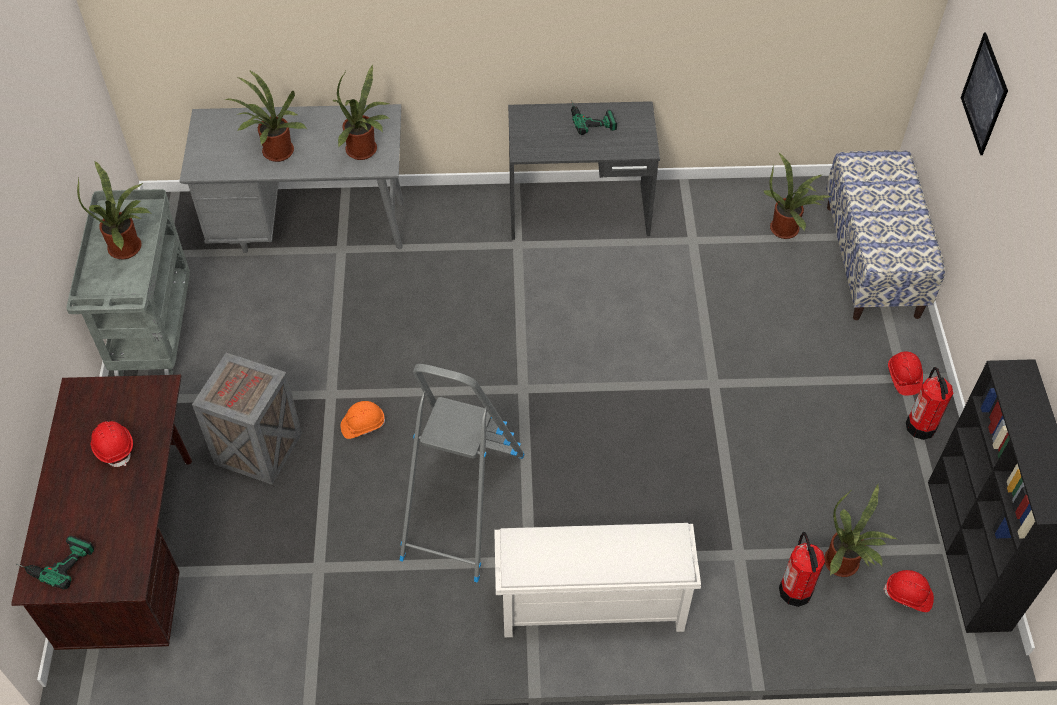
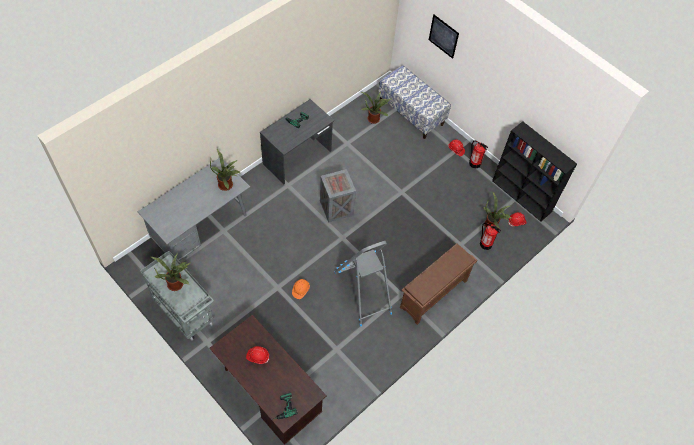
camera: 45 degrees left, 5 degrees up
(260, 448) = (272, 325): crate -> crate (337, 207)
(275, 154) = (193, 208): potted plant -> none
(590, 607) = (433, 295): white shoe rack -> brown shoe rack

